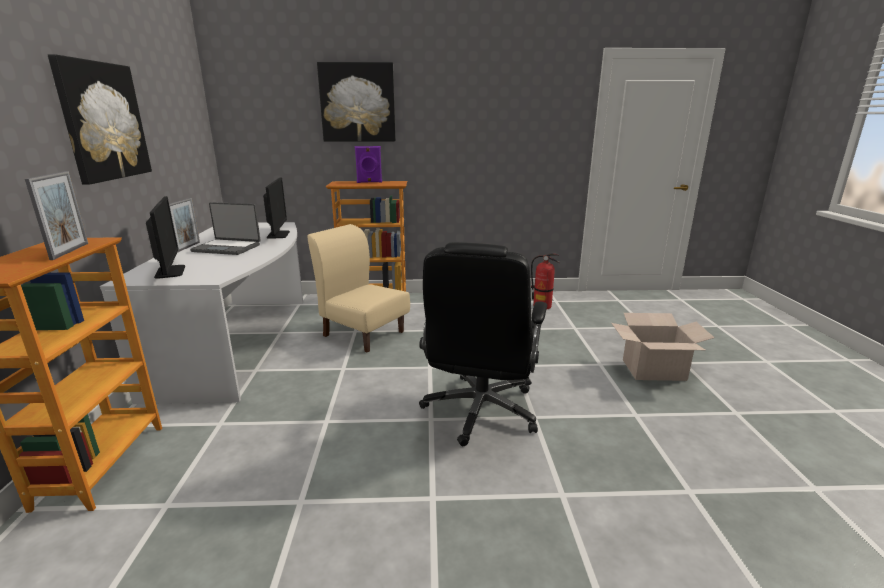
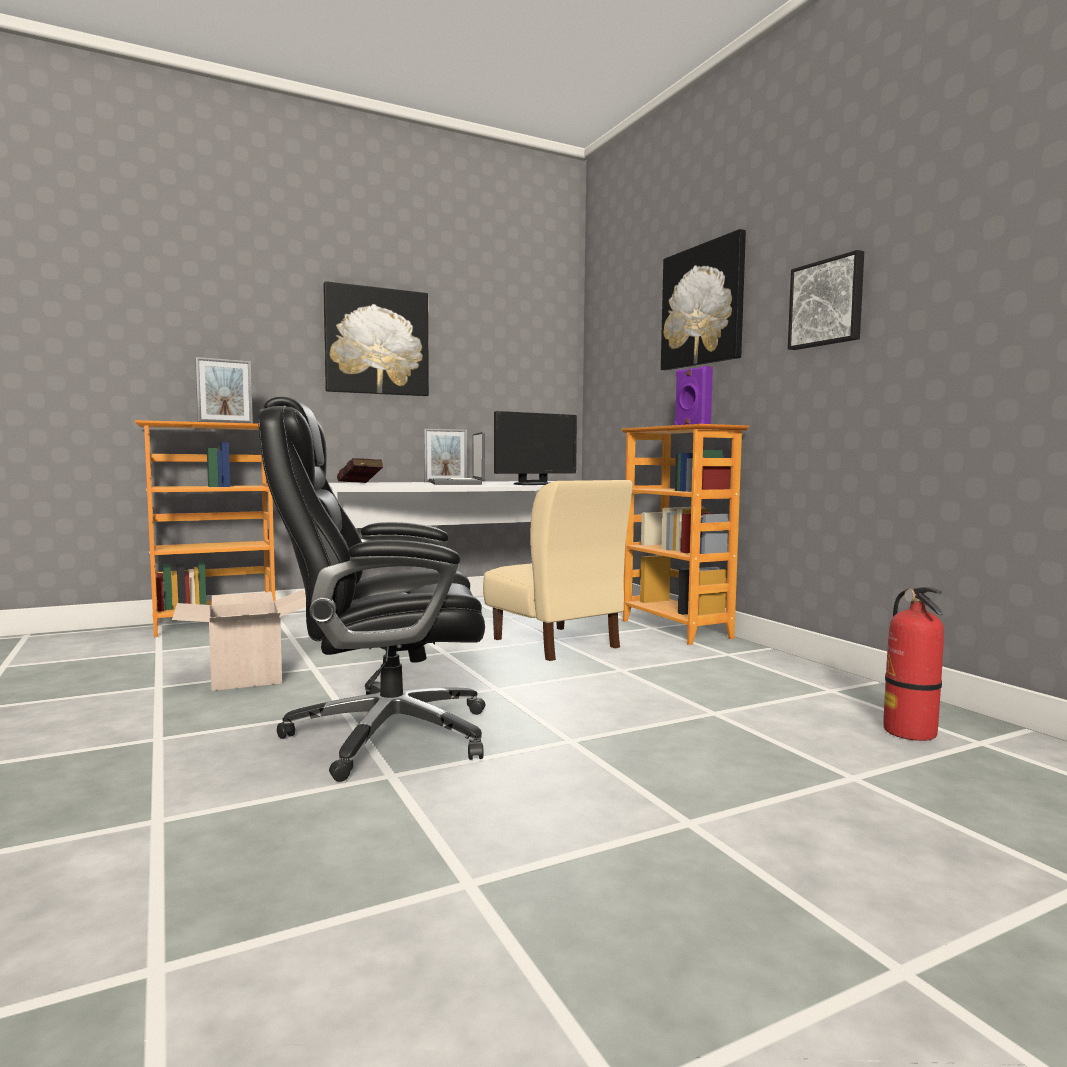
camera: 65 degrees right, 15 degrees down
(170, 272) = (360, 483): monitor -> red book
(363, 333) = (555, 643): beige chair -> beige chair turned 135 degrees clockwise
(454, 120) = (827, 303): none -> picture
(653, 370) = (759, 906): cardboard box -> cardboard box (247, 675)

